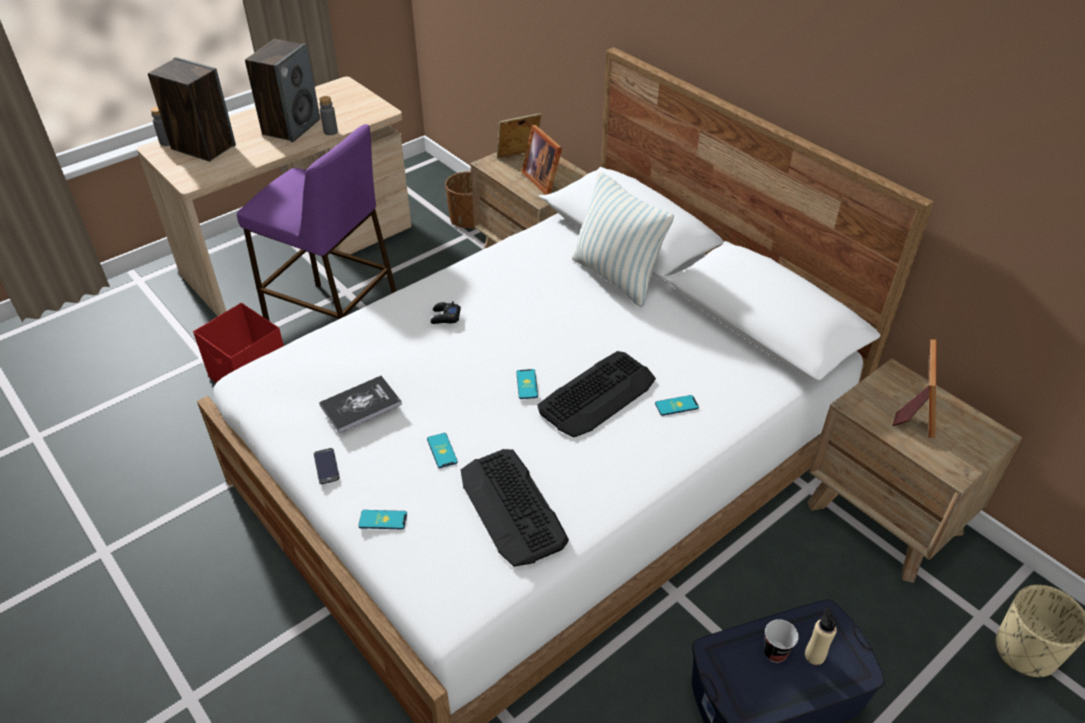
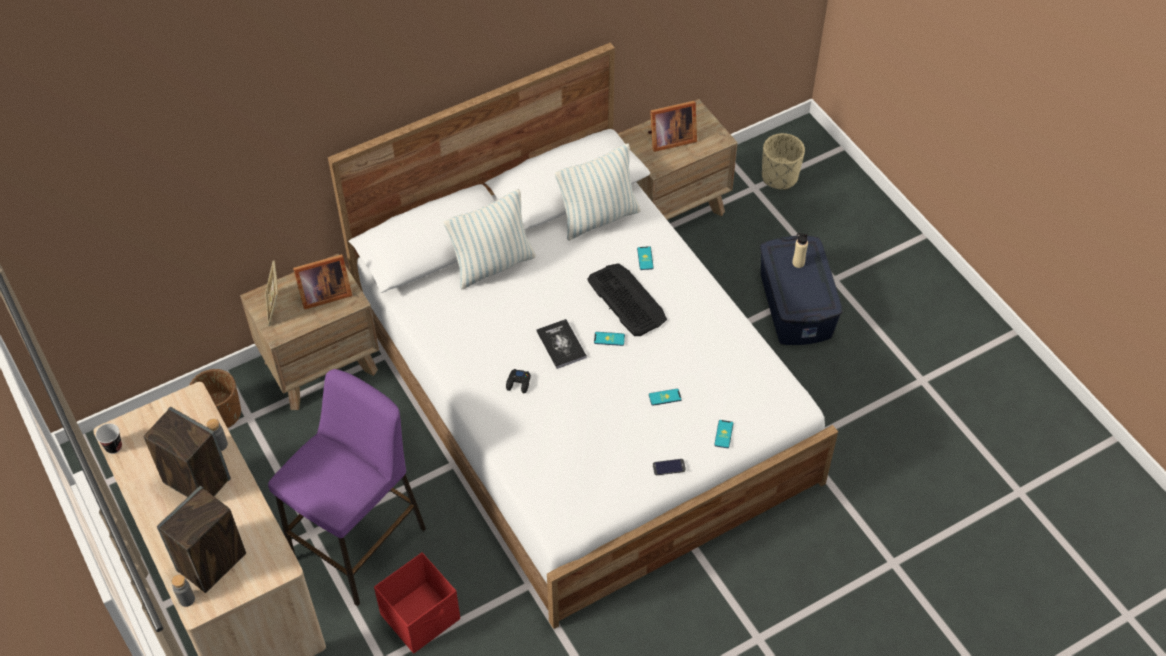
camera: 80 degrees left, 10 degrees up
(360, 405) = (615, 441): book -> book (561, 344)
(512, 507) = (721, 362): keyboard -> none
(728, 354) = (598, 218): none -> pillow
(775, 652) = (794, 281): cup -> cup (113, 447)
(916, 413) = (669, 140): picture frame -> picture frame turned 135 degrees clockwise

